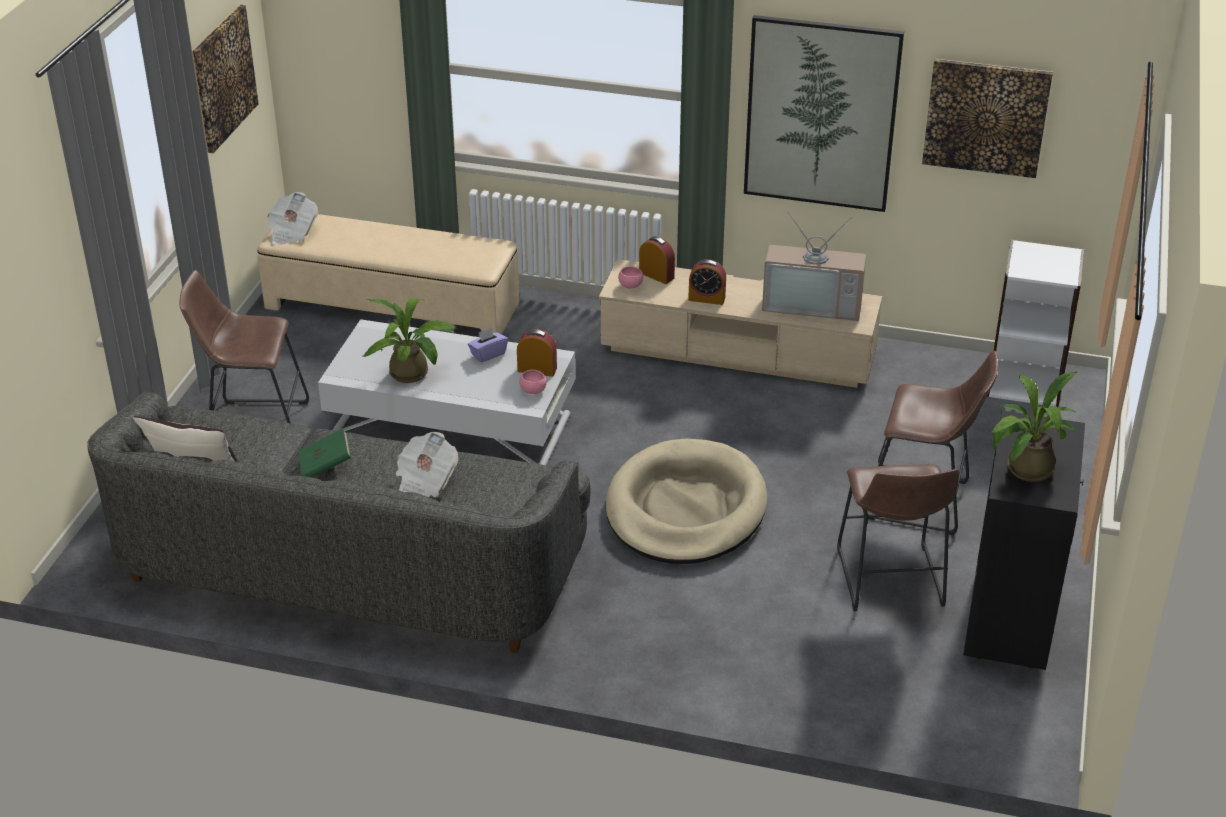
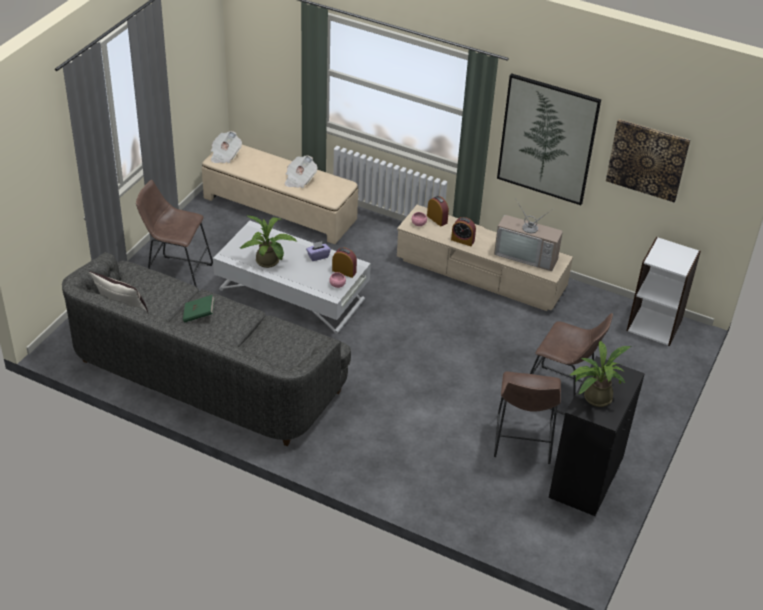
camera: 10 degrees right, 5 degrees up
(223, 78) = (190, 61): picture -> none
(425, 481) = (253, 335): newspaper -> newspaper (299, 180)
(685, 509) = (414, 373): beige dog bed -> none

